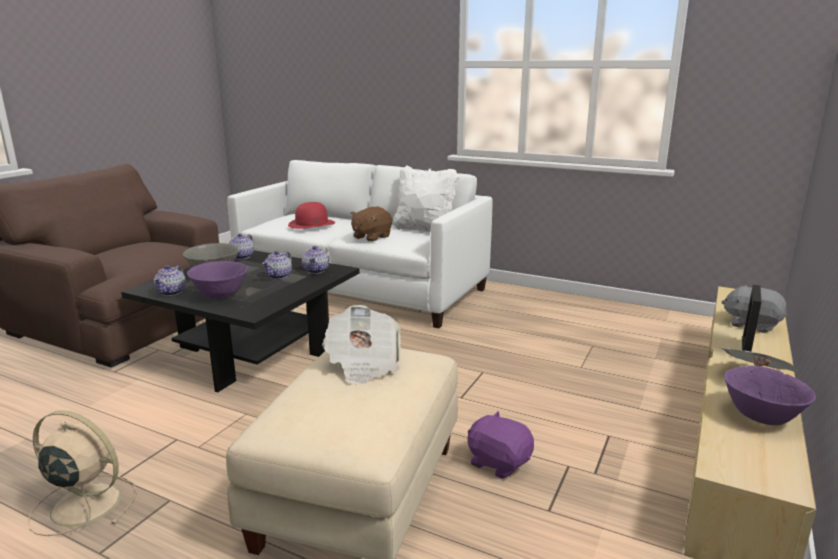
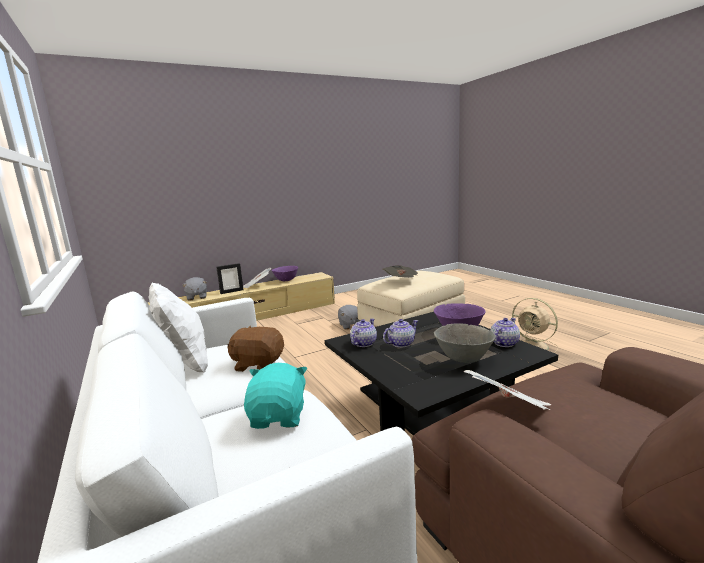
camera: 145 degrees left, 5 degrees down
(184, 244) = (509, 410): none -> newspaper
(242, 257) = (424, 385): teapot -> none
(312, 223) = (279, 417): red hat -> turquoise plush toy
(371, 237) = (258, 364): brown plush toy -> brown plush toy turned 150 degrees counterclockwise
(498, 462) = (350, 325): purple plush toy -> grey plush toy

